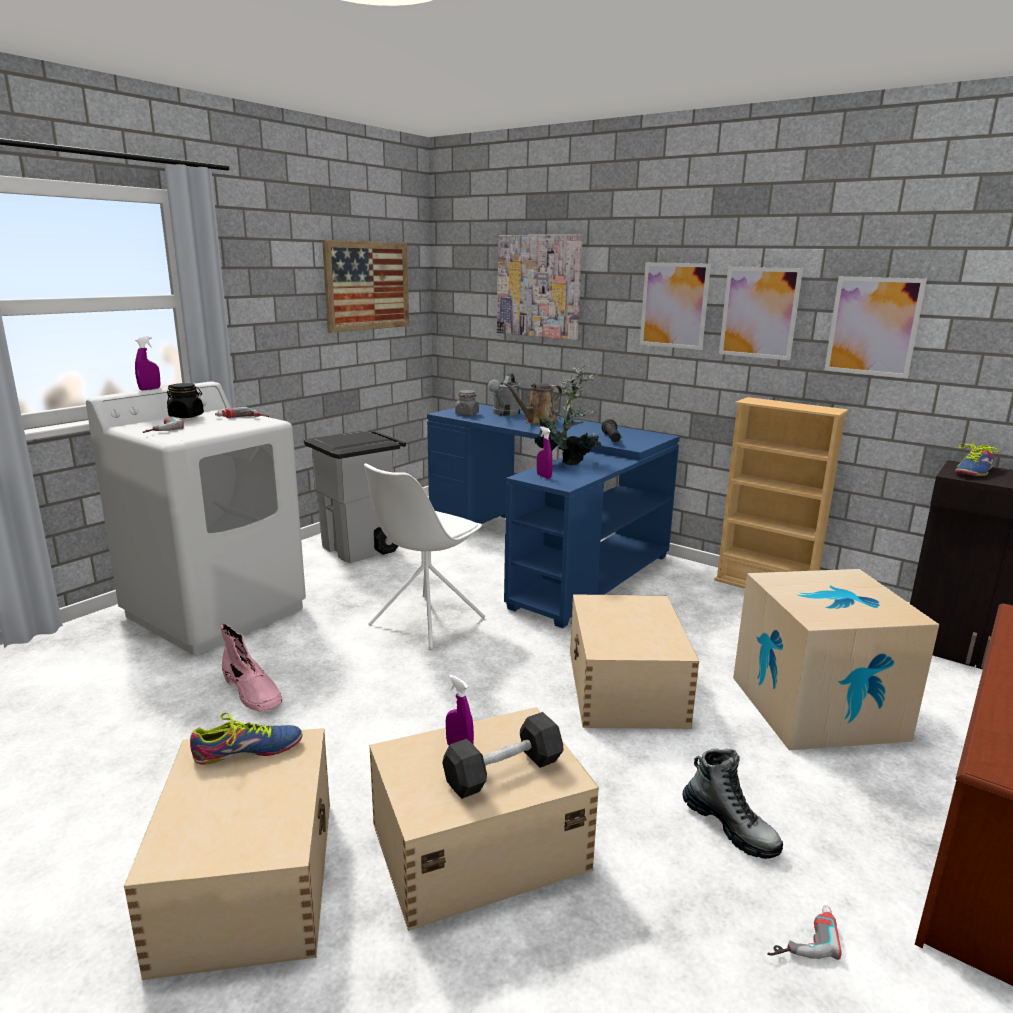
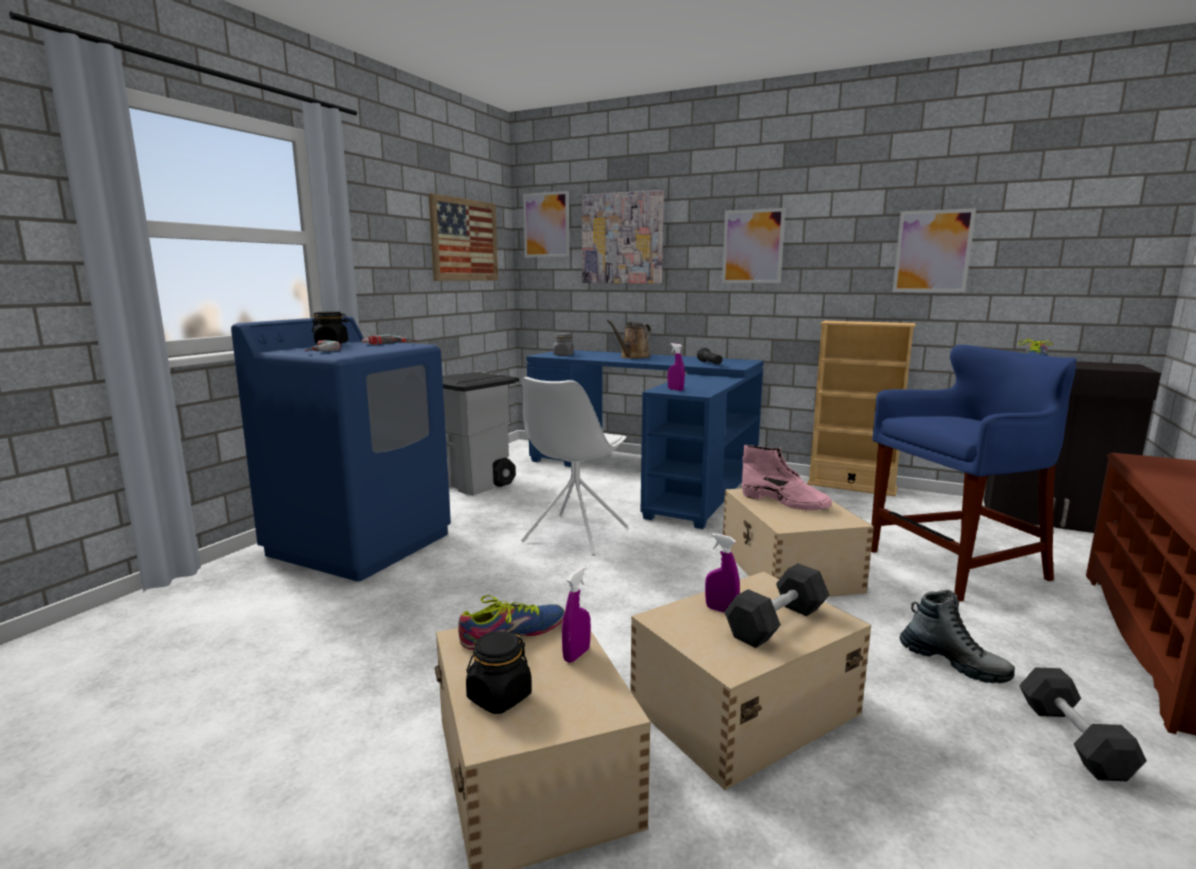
camera: 10 degrees left, 5 degrees down
(149, 389) = (290, 319): purple spray bottle -> purple spray bottle (576, 655)
(193, 819) = (499, 697): none -> black jar
(216, 611) = (361, 543): white washing machine -> blue washing machine
(253, 692) = (438, 606): pink boot -> pink boot (785, 502)
(504, 414) = (596, 354): grey watering can -> none
(568, 462) = (685, 381): potted plant -> none
(759, 313) = (831, 247): picture -> picture (546, 225)
(800, 935) = (1073, 739): power drill -> black dumbbell
(816, 707) = (956, 567): cardboard box -> blue stool

